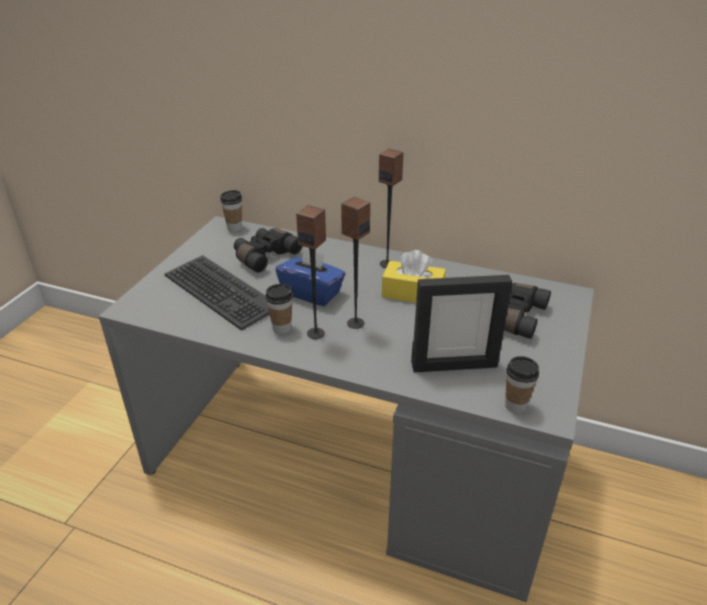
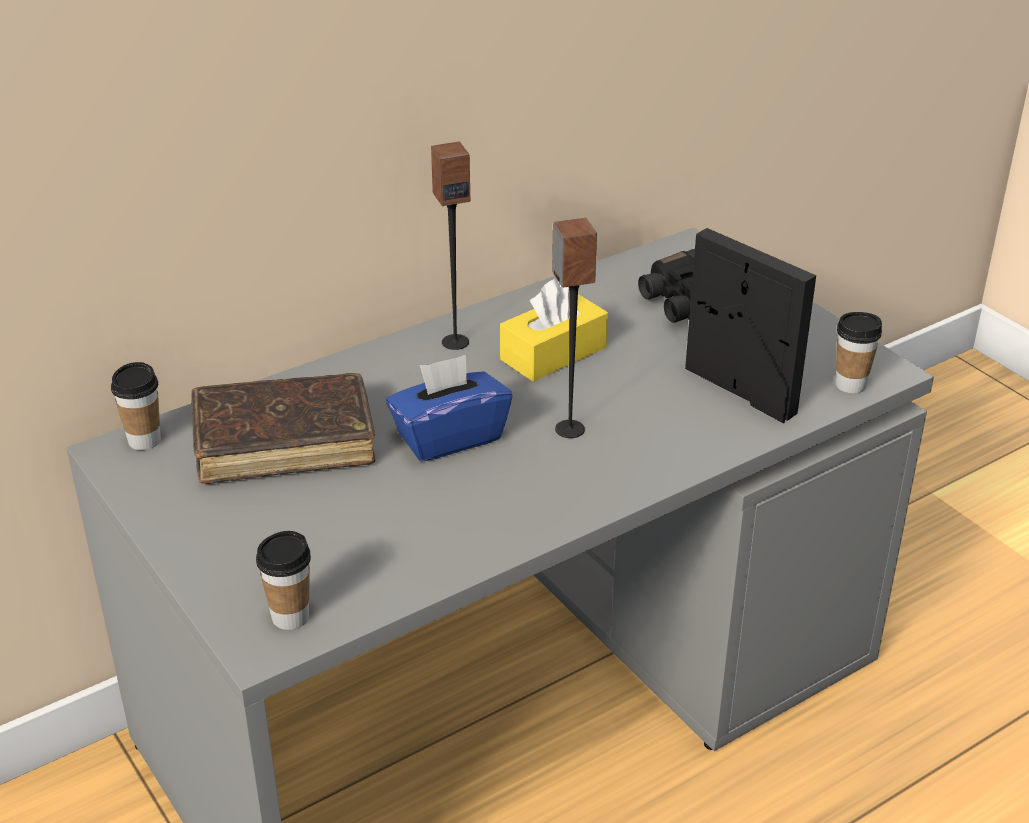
camera: 55 degrees left, 0 degrees up
(219, 292) = (336, 526): keyboard -> none
(264, 256) = (284, 442): black binoculars -> brown book
(282, 328) = (509, 499): cup -> cup (290, 617)
(316, 333) = (555, 472): speaker -> none
(454, 365) = (738, 392): picture frame -> picture frame turned 75 degrees counterclockwise

